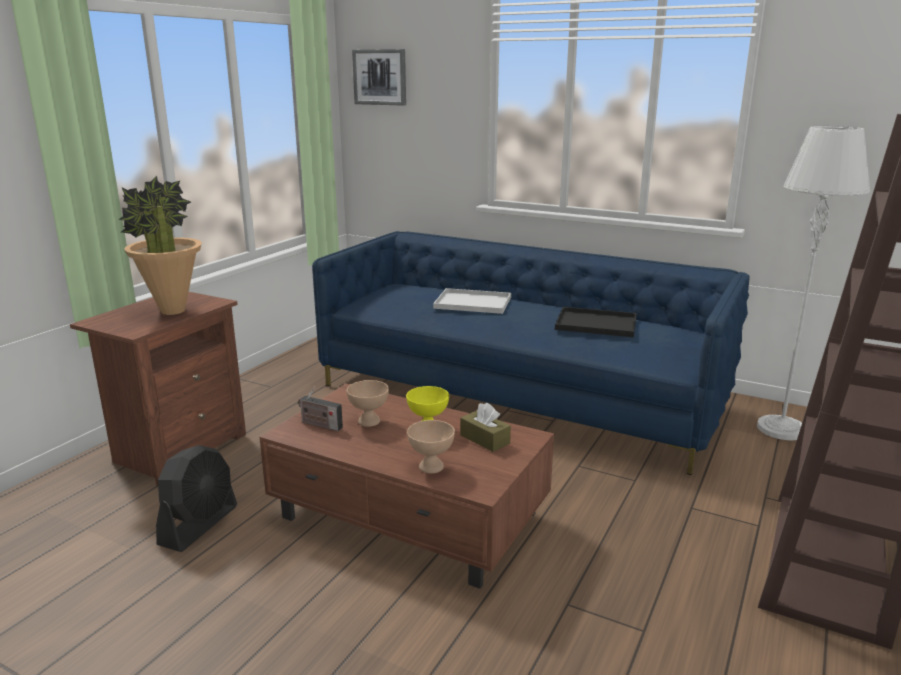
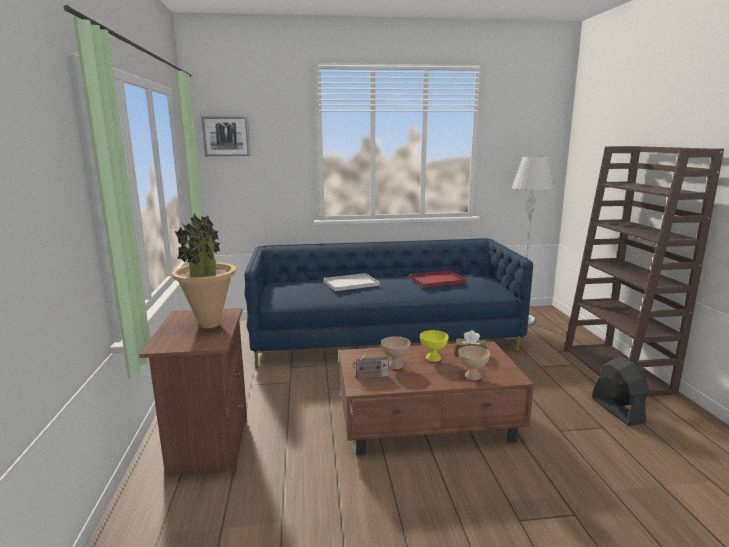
camera: 35 degrees left, 5 degrees down
(199, 525) = (309, 484): black fan -> black fan (617, 410)
(594, 324) = (436, 280): black tray -> red tray

